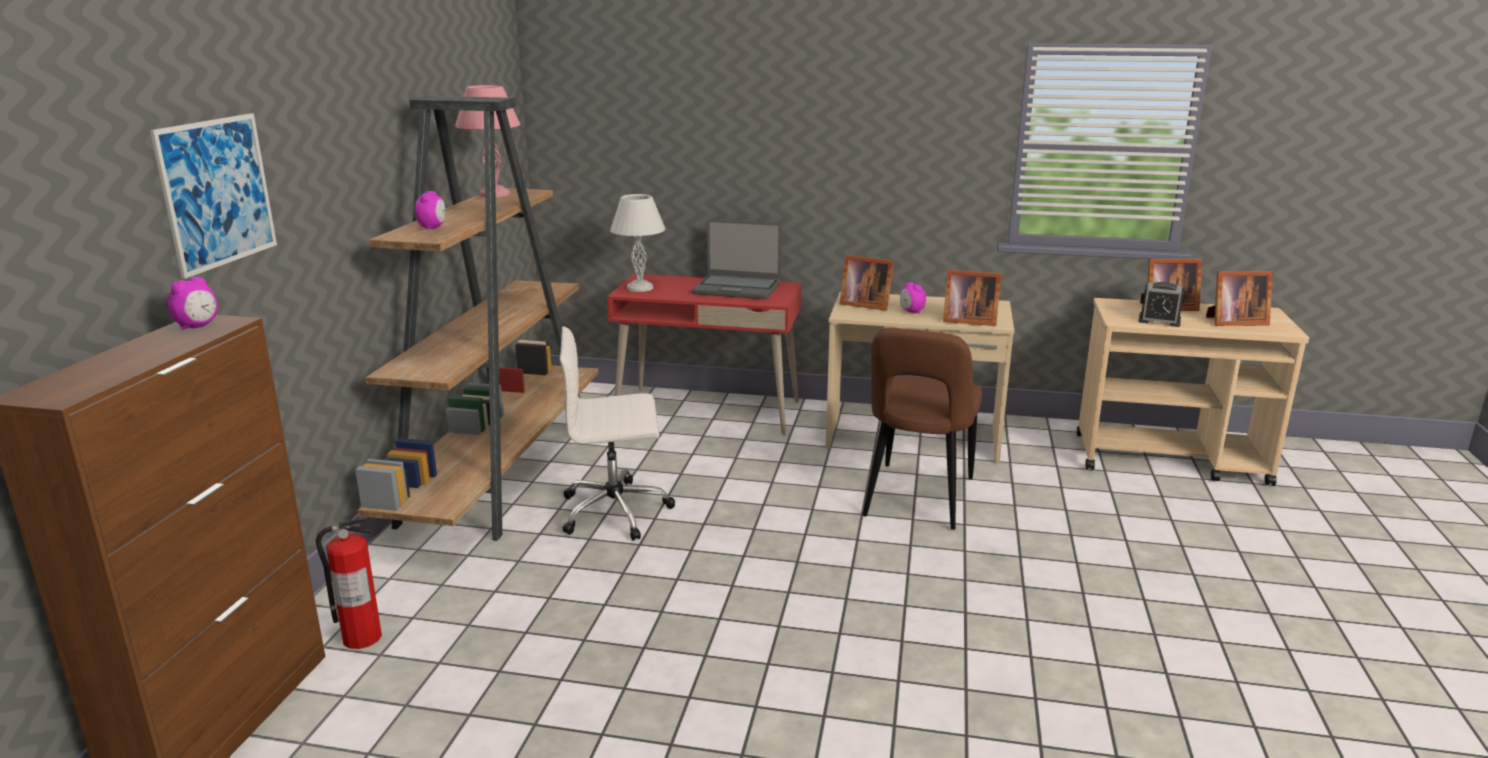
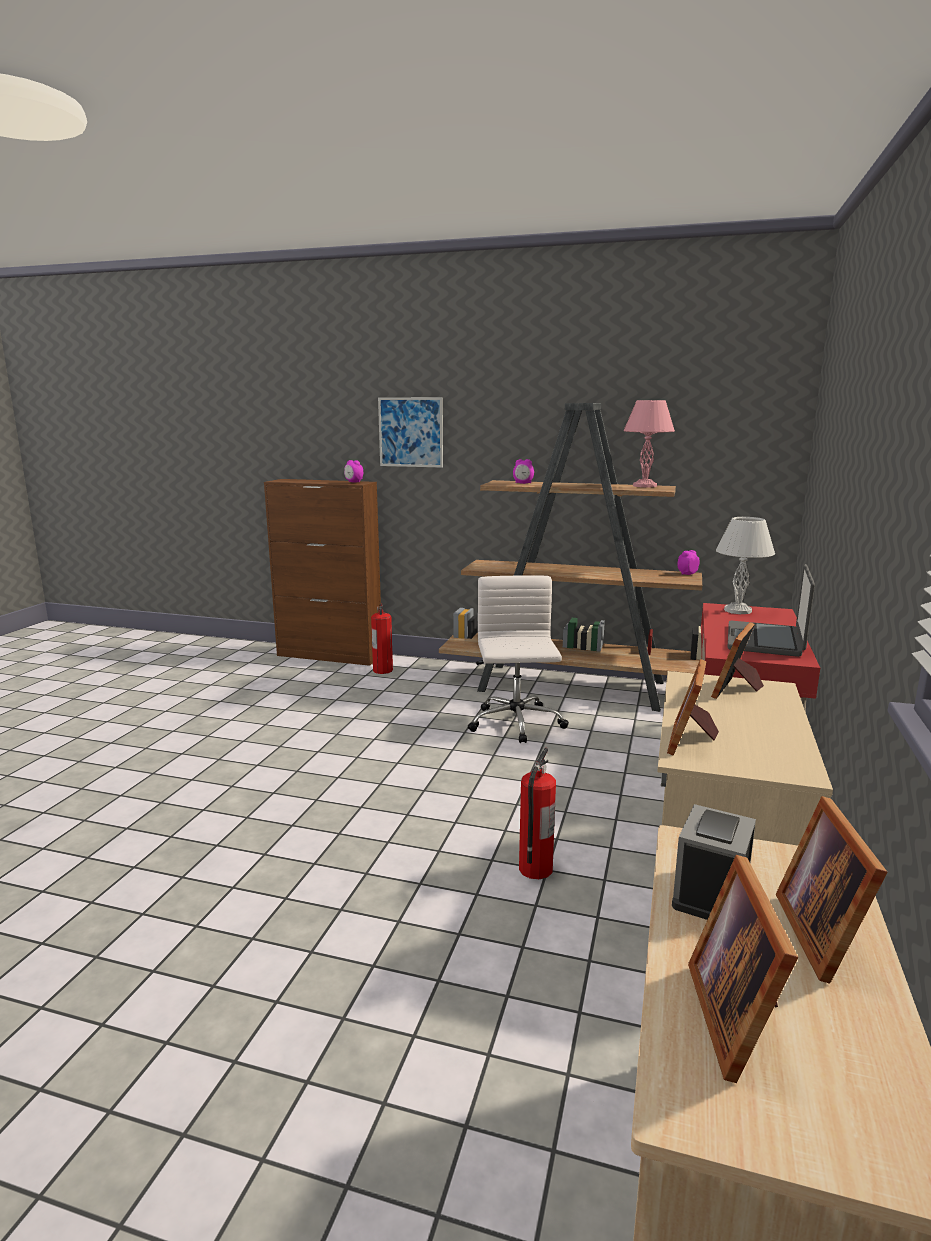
camera: 95 degrees right, 5 degrees down
(911, 312) = (717, 711): alarm clock -> alarm clock (687, 574)
(917, 500) = (535, 869): brown chair -> fire extinguisher

